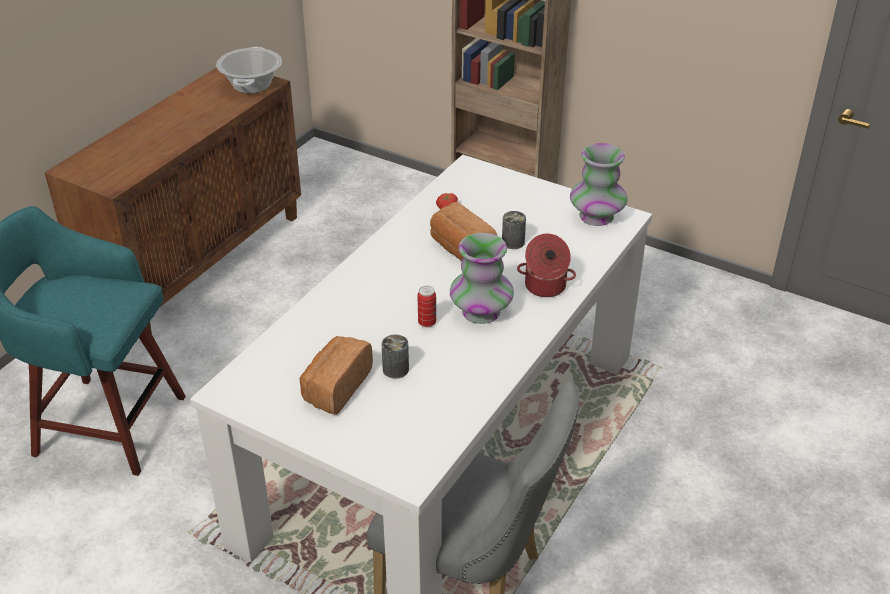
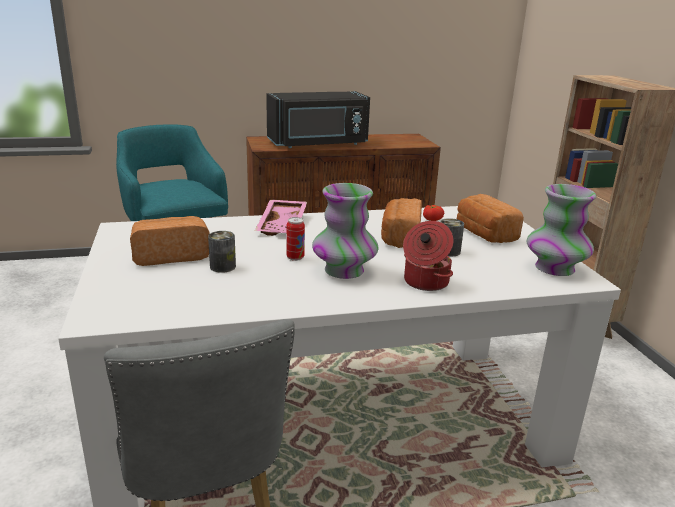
camera: 45 degrees right, 15 degrees down
(159, 143) = (318, 144): none -> black microwave
(251, 85) = (413, 142): cooking pot -> none
(352, 292) = (283, 225): none -> pink tray
(507, 204) = (483, 234): none -> bread

